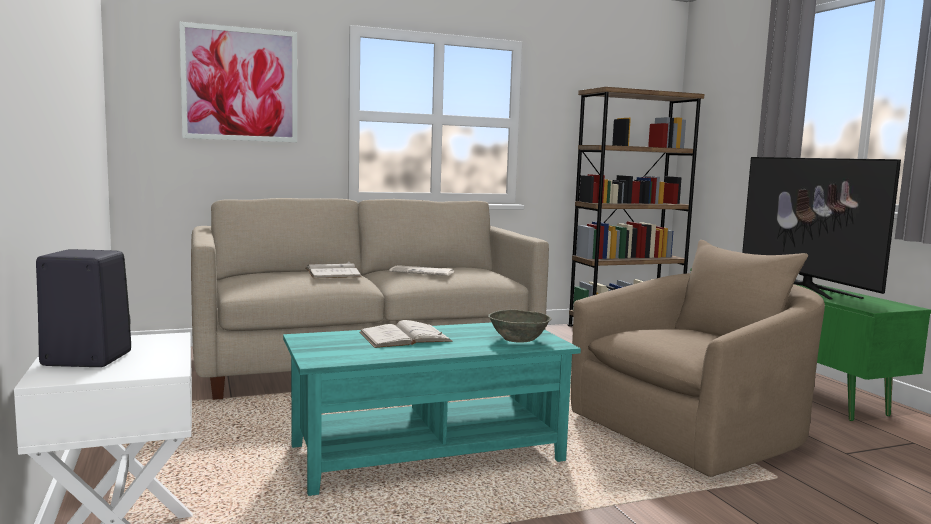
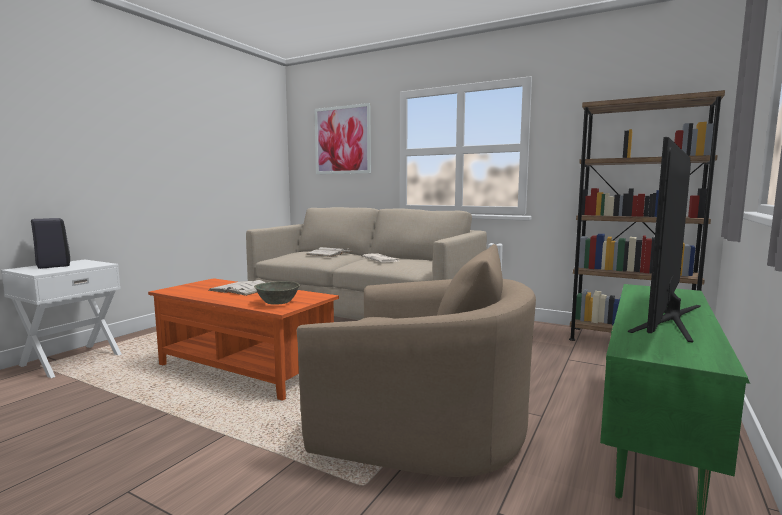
camera: 50 degrees right, 0 degrees up
(427, 454) = (246, 368): turquoise coffee table -> orange coffee table

